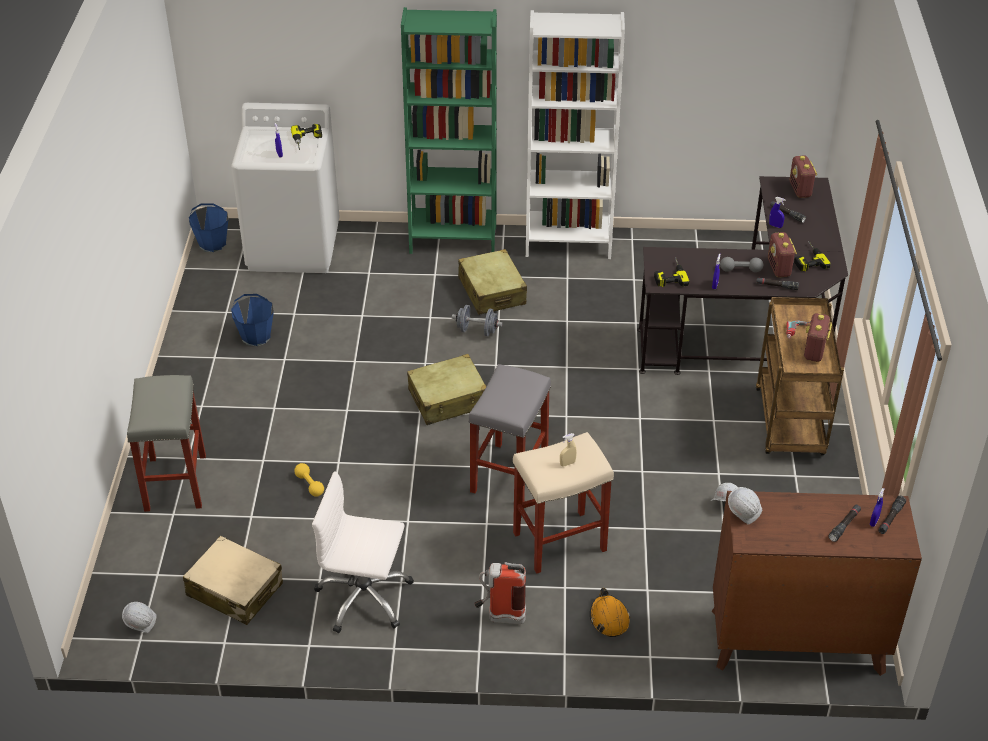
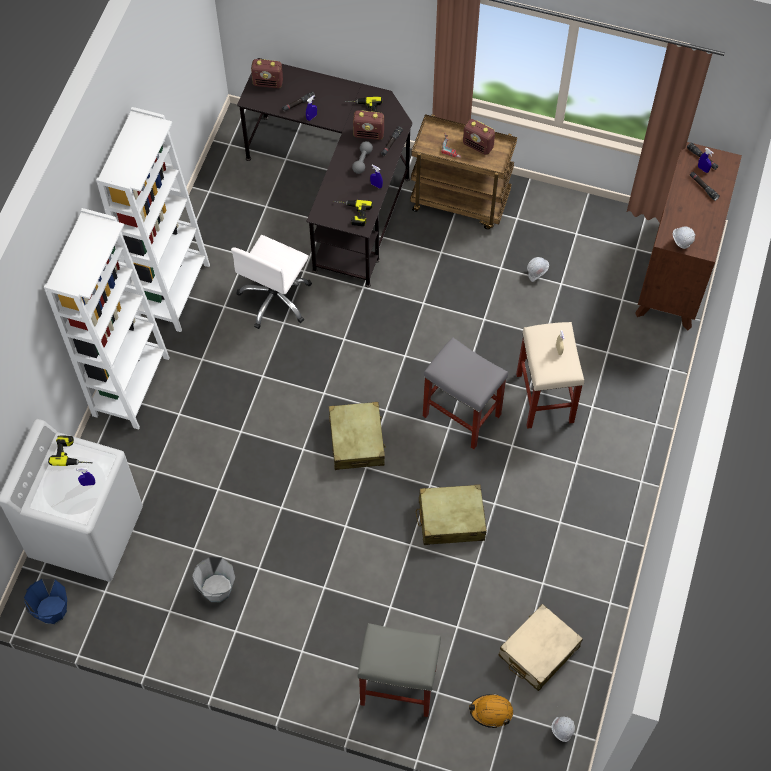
camera: 75 degrees left, 20 degrees up
(255, 336) = (216, 589): blue bucket -> grey bucket
(309, 485) = (431, 573): yellow dumbbell -> none
(364, 598) = (570, 553): white office chair -> white office chair (275, 299)
(453, 239) = (131, 386): green bookcase -> white bookcase
(477, 331) = (273, 397): grey dumbbell -> none
(492, 291) = (221, 372): beige suitcase -> beige suitcase (451, 519)
(499, 617) = (611, 459): fire extinguisher -> none
(609, 618) = (629, 385): orange hard hat -> orange hard hat (491, 711)

